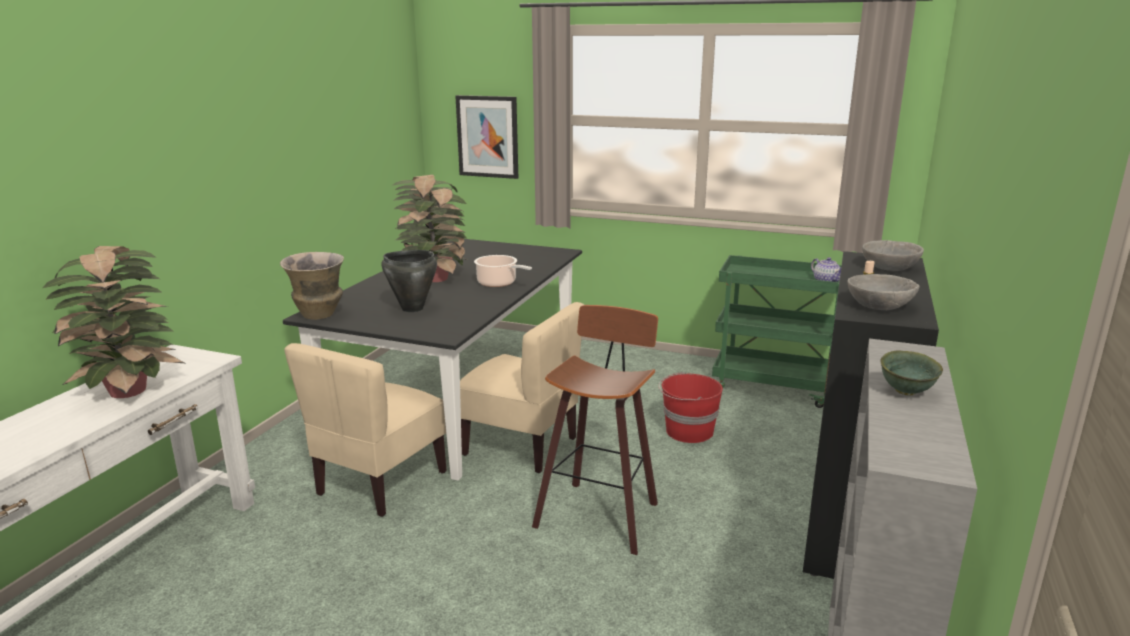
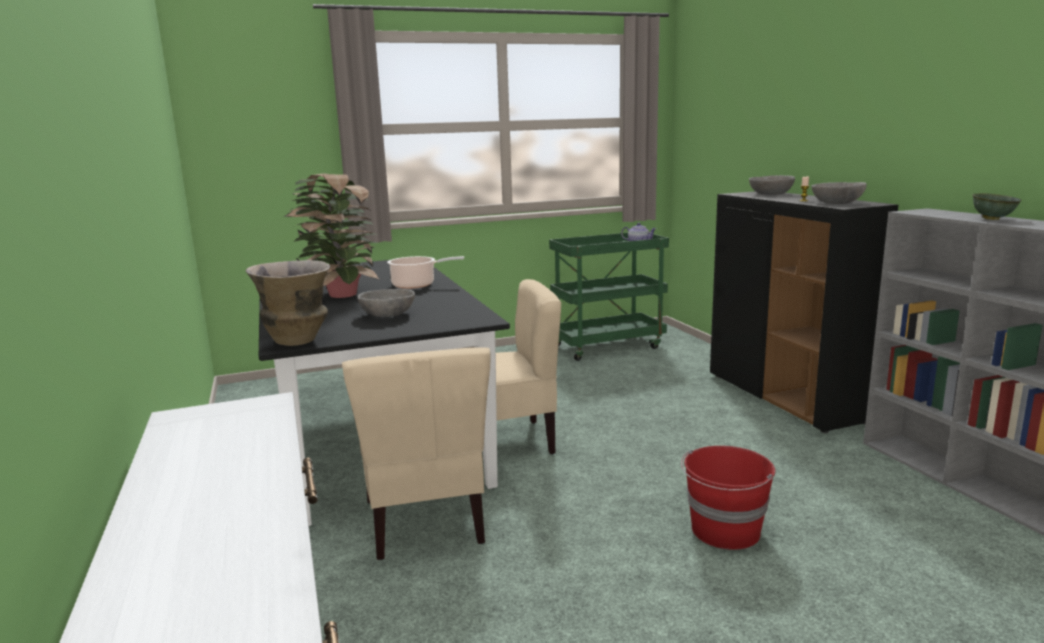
camera: 40 degrees left, 5 degrees down
(128, 392) = (237, 460): potted plant -> none
(412, 308) = (387, 314): black cooking pot -> grey bowl
(488, 136) = (274, 155): picture -> none
(600, 513) = (648, 458): stool -> none
(688, 431) = (605, 388): red bucket -> red bucket (725, 531)

